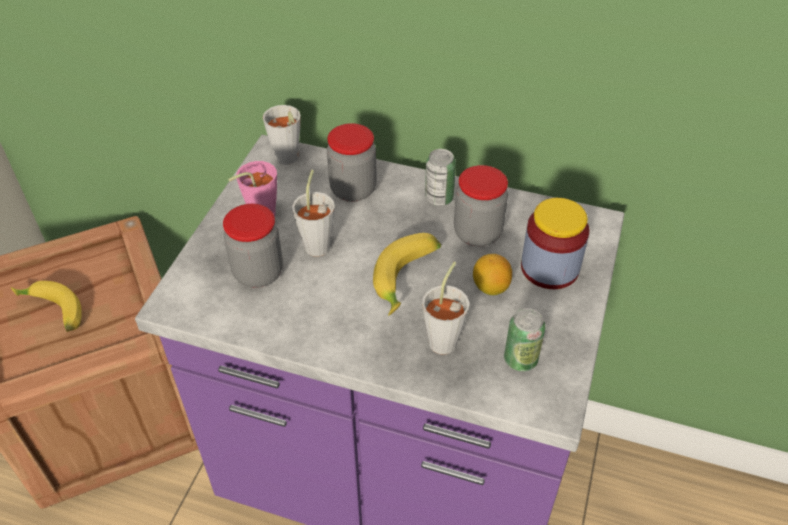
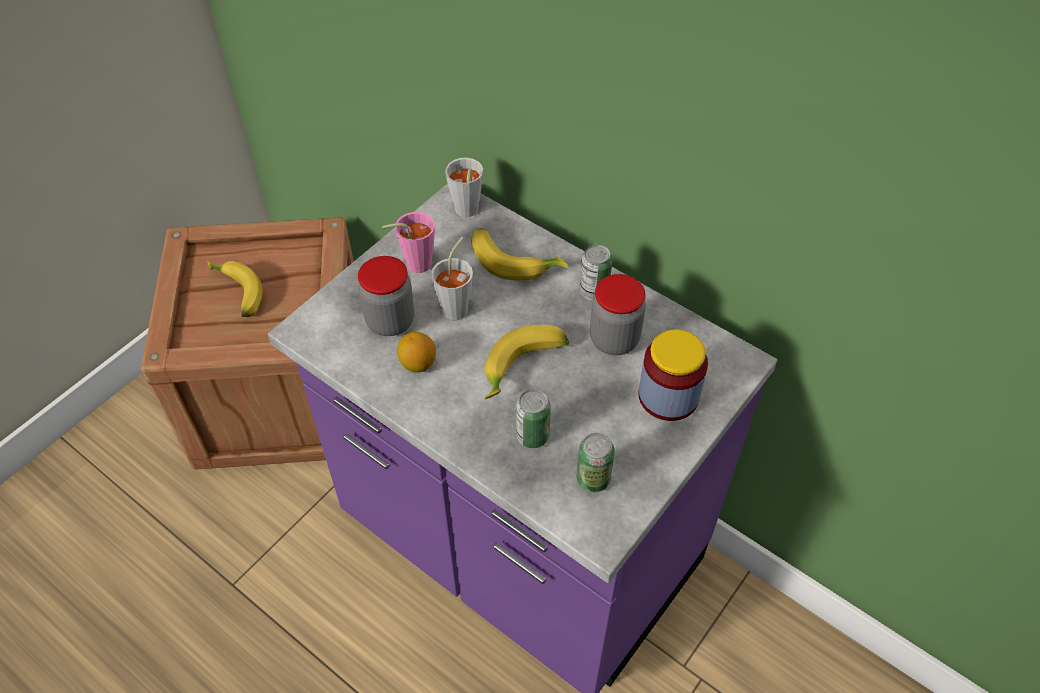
camera: 20 degrees right, 5 degrees up
(353, 190) = (514, 260): jar -> banana
(445, 338) = (532, 436): grey cup -> can
(490, 287) = (599, 399): lemon -> lemon (418, 364)

